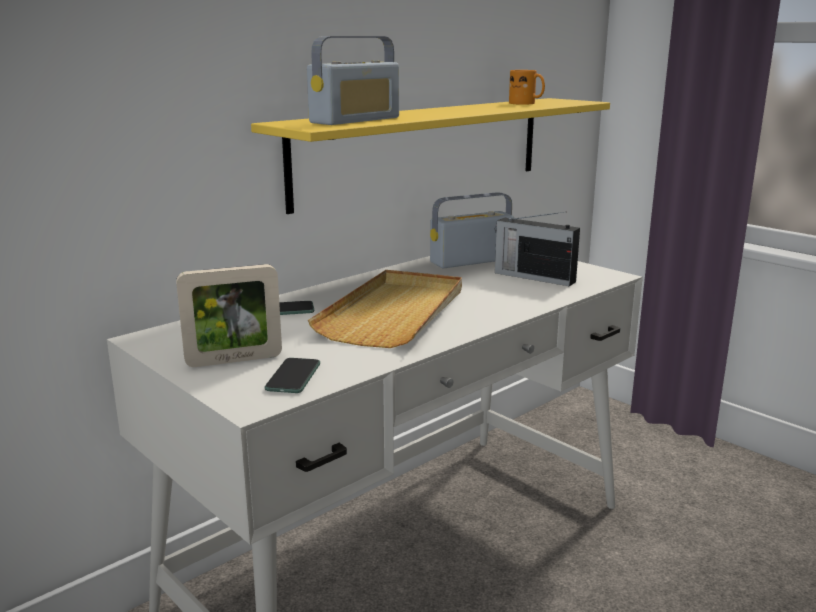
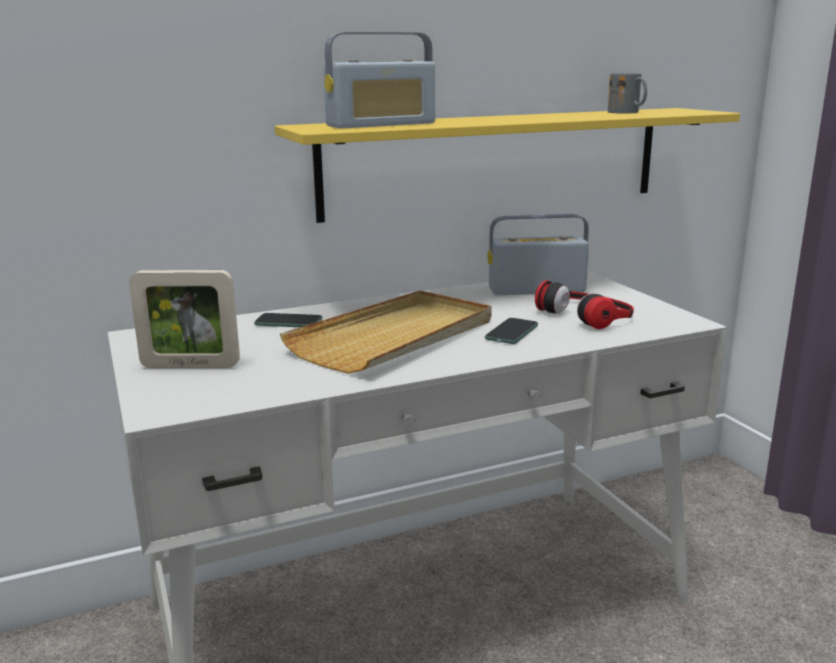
camera: 20 degrees right, 0 degrees up
(293, 377) = (225, 390): phone -> phone (512, 332)
(527, 103) = (628, 112): orange mug -> grey mug
(533, 277) = (588, 314): radio -> headphones

